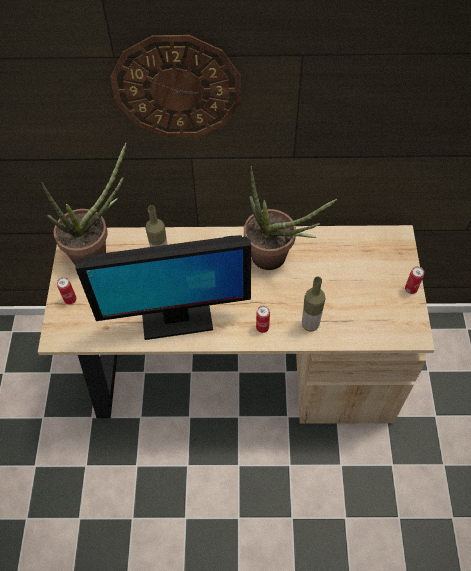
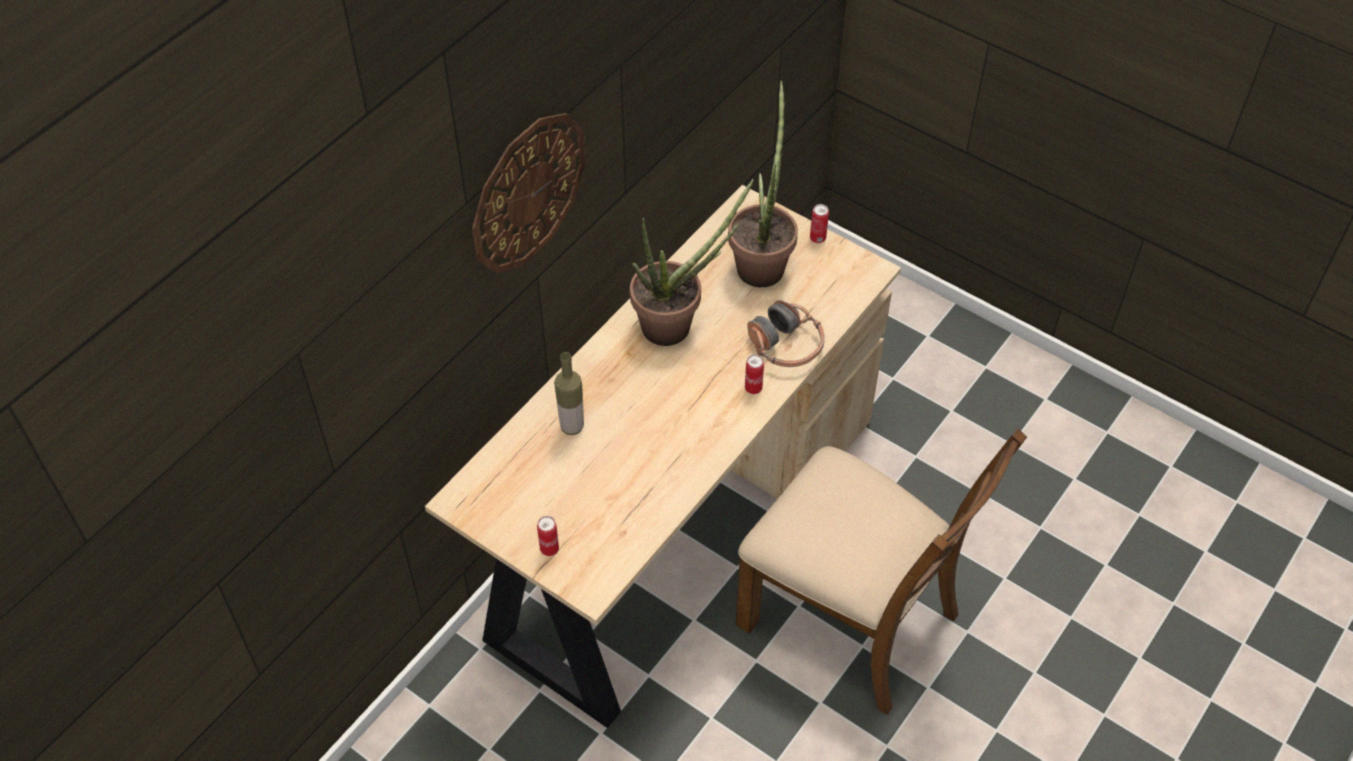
camera: 55 degrees left, 5 degrees down
(97, 252) = (503, 486): potted plant -> potted plant (762, 261)
(176, 319) = (672, 459): monitor -> none
(251, 500) = (851, 619): none -> brown chair
(310, 324) = (786, 345): bottle -> headphones

